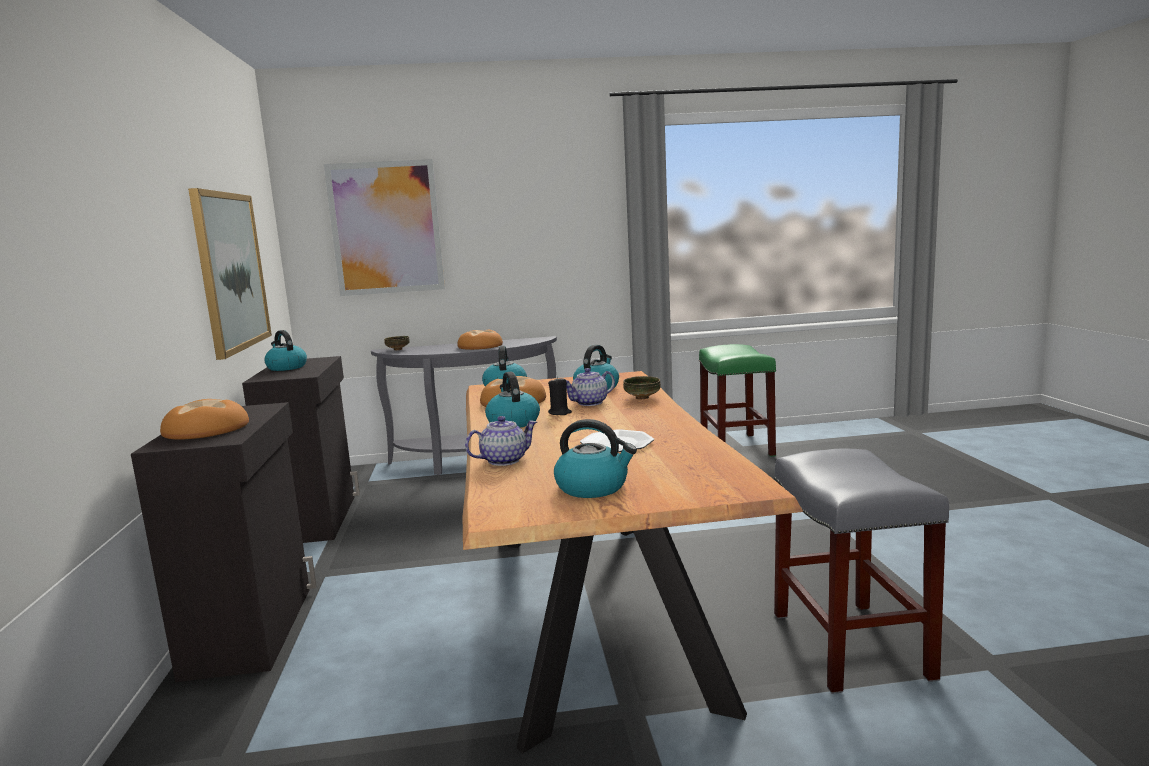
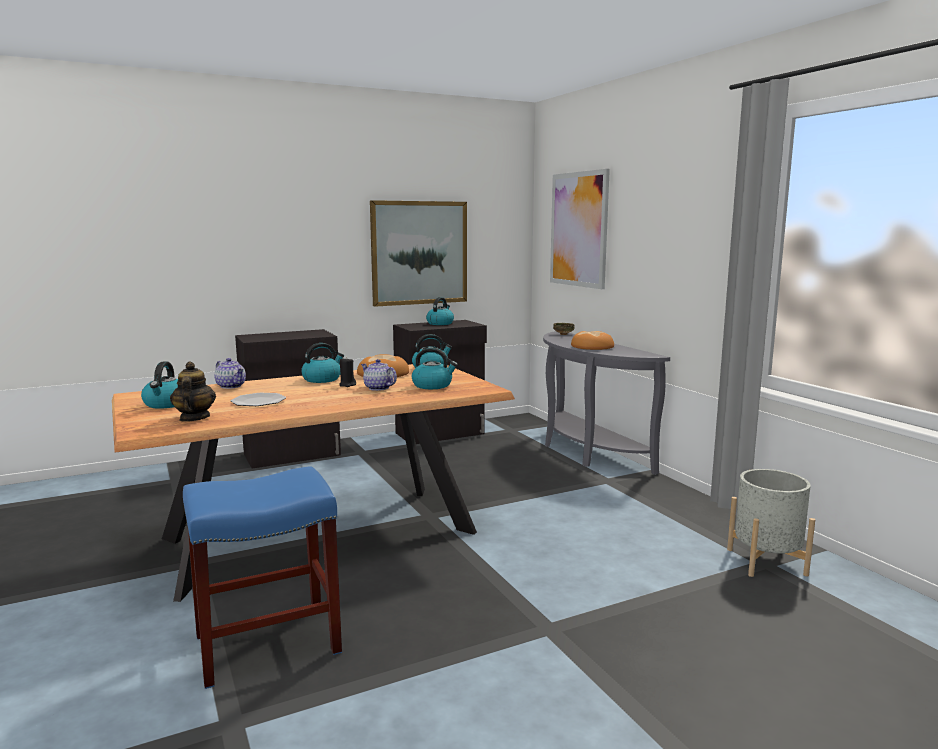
camera: 70 degrees right, 0 degrees up
(205, 430) = (275, 335): bread -> none
(641, 398) = (396, 397): bowl -> none
(690, 467) = (194, 418): none -> teapot
(737, 447) = (766, 562): green stool -> grey planter
(851, 645) = (266, 644): grey stool -> blue stool

